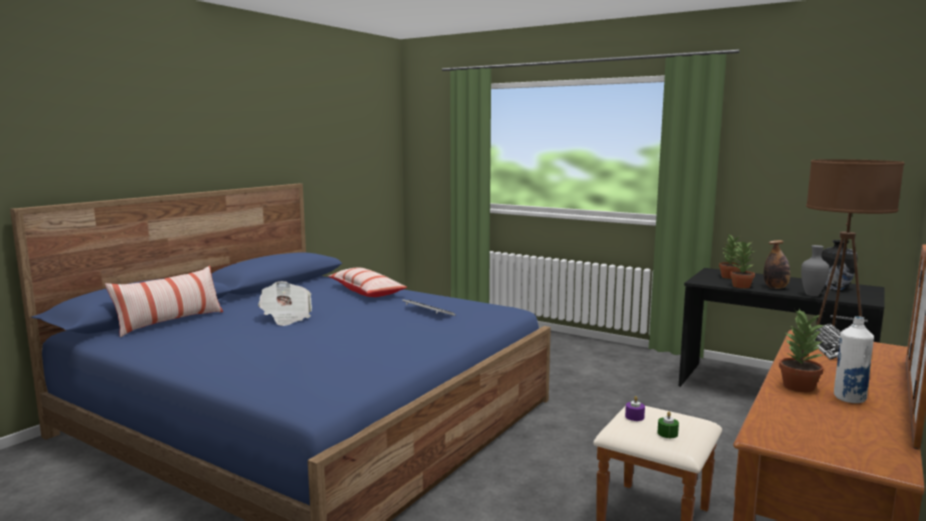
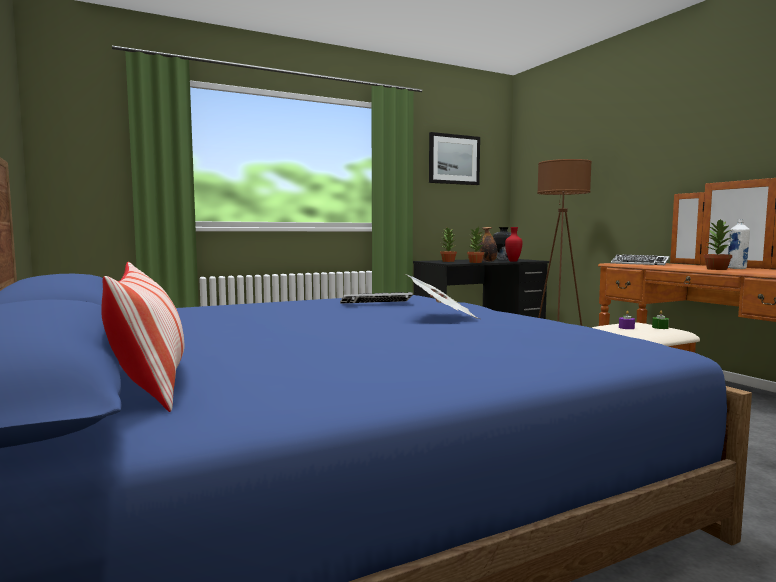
camera: 60 degrees left, 5 degrees down
(286, 317) = (298, 329): newspaper -> newspaper (443, 317)
(366, 292) = (238, 308): pillow -> none
(803, 135) = (454, 159): none -> picture
(811, 295) = (512, 261): grey vase -> red vase

